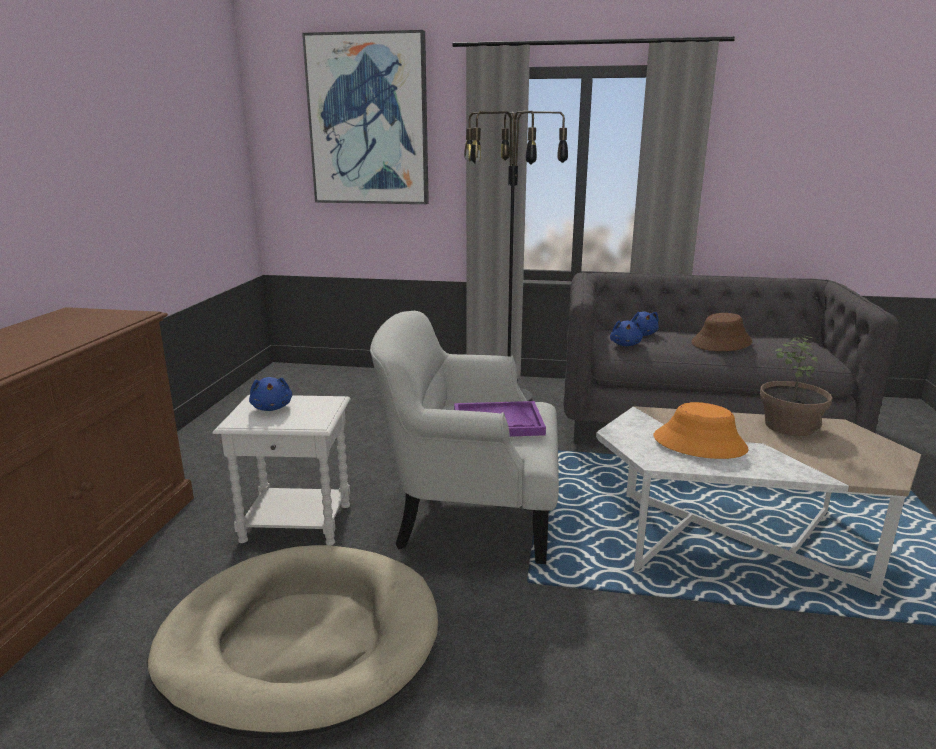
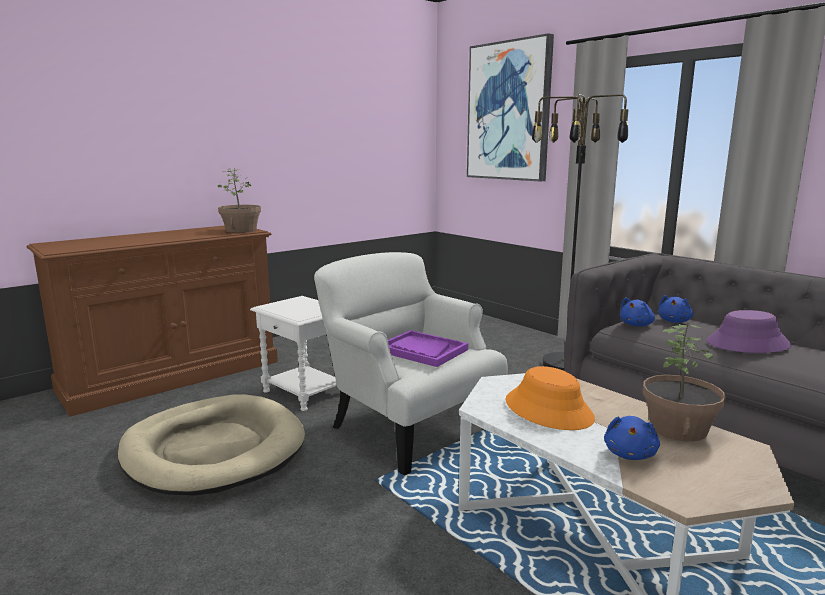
camera: 40 degrees right, 5 degrees down
(114, 317) = (241, 230): none -> potted plant
(272, 408) = (297, 304): blue plush toy -> blue plush toy (630, 454)
(721, 343) = (748, 344): brown hat -> purple hat

